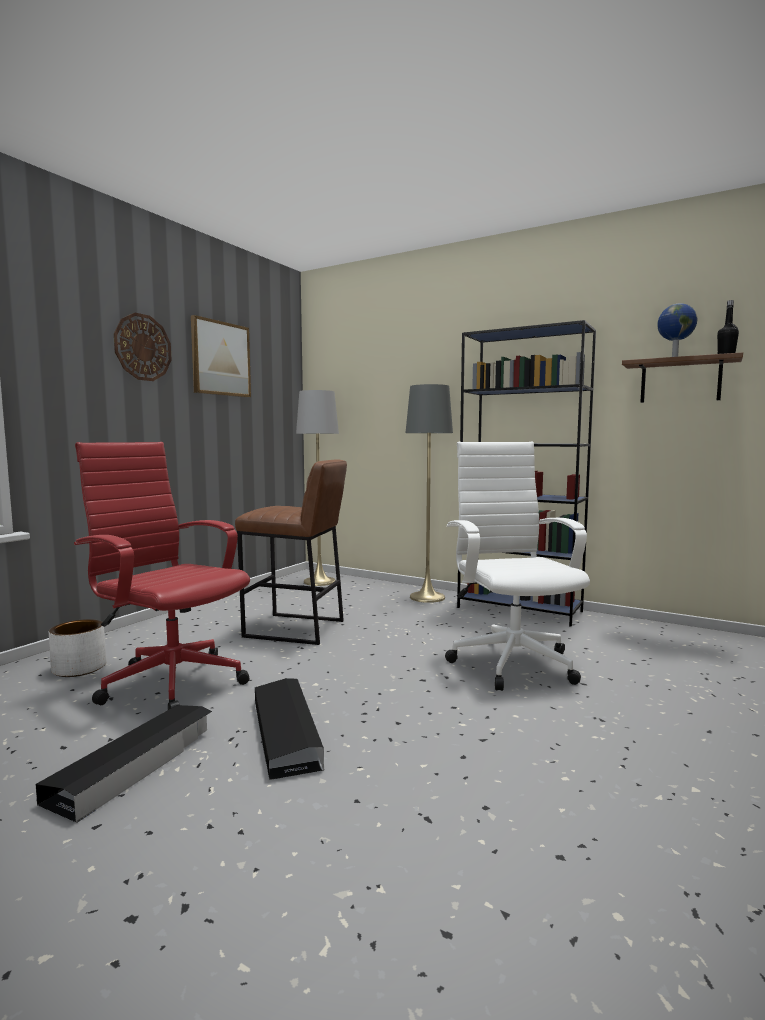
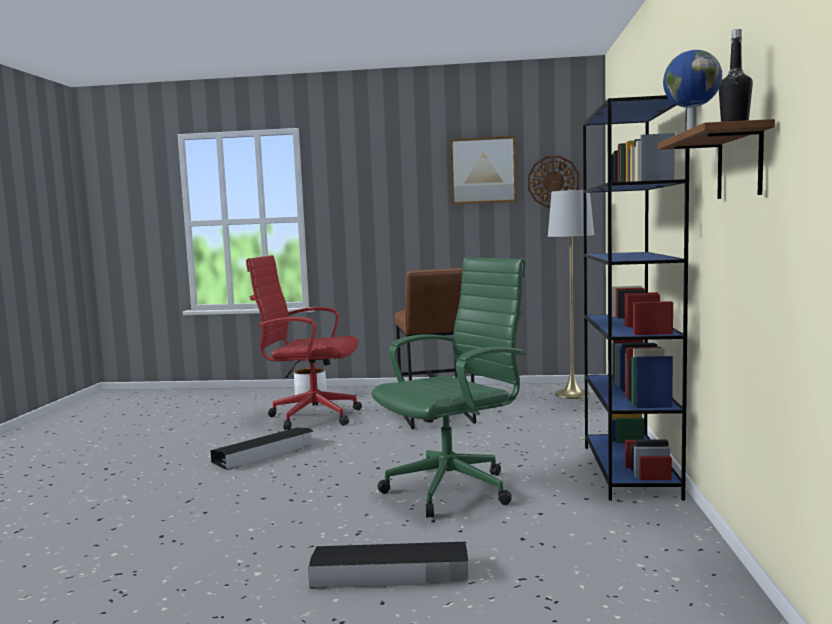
camera: 65 degrees right, 0 degrees up
(135, 765) = (213, 437): black storage box -> black storage box (391, 574)
(143, 347) = (403, 175): wall clock -> wall clock (553, 181)
(170, 682) = (310, 416): red office chair -> red office chair turned 90 degrees counterclockwise
(427, 597) = (598, 432): grey floor lamp -> none
(511, 662) = (454, 488): white office chair -> green office chair

